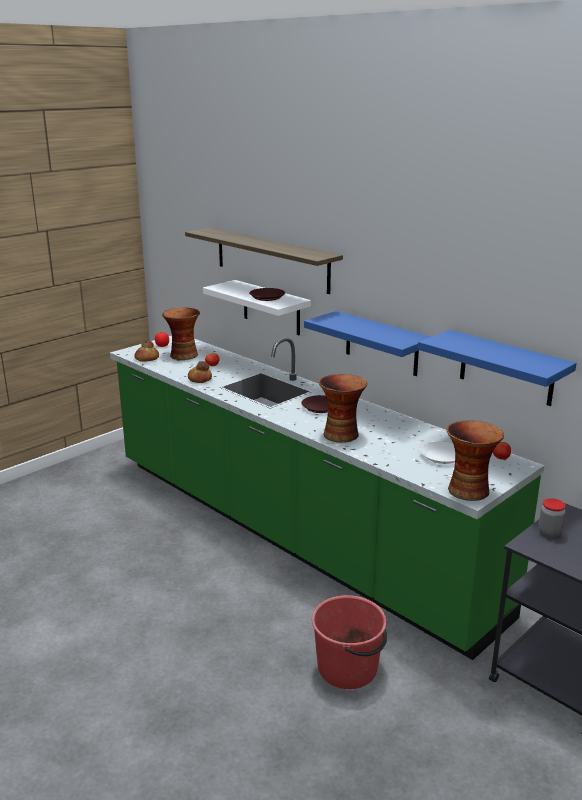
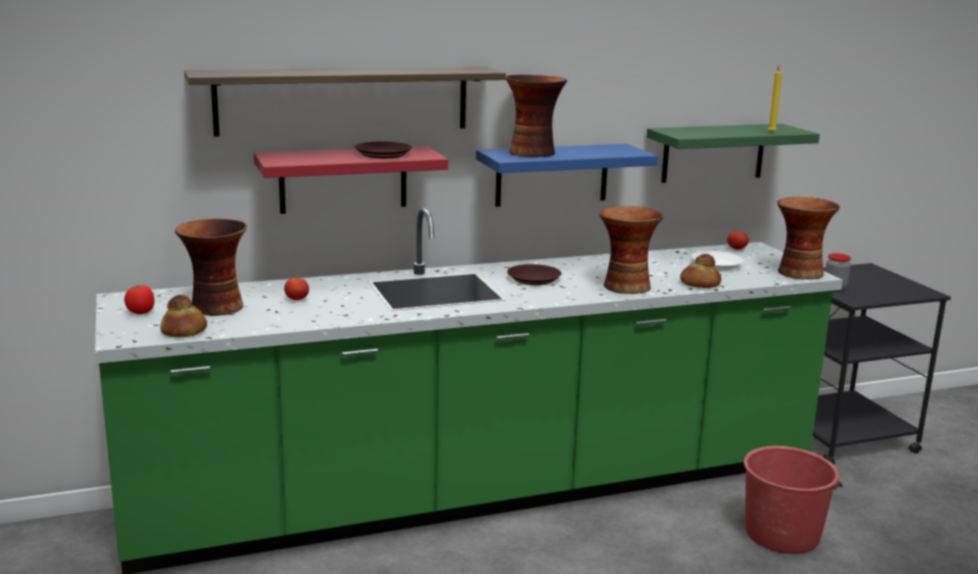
camera: 65 degrees left, 5 degrees down
(199, 379) = (341, 315): bread -> bread (699, 284)
(271, 308) = (343, 179): white shelf -> red shelf
(346, 322) = (533, 153): none -> vase
(506, 368) = (713, 153): blue shelf -> green shelf
(512, 362) = (771, 132): none -> yellow candle

